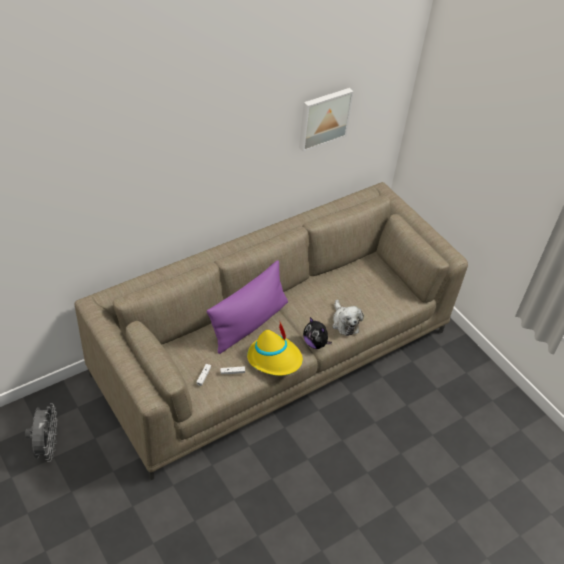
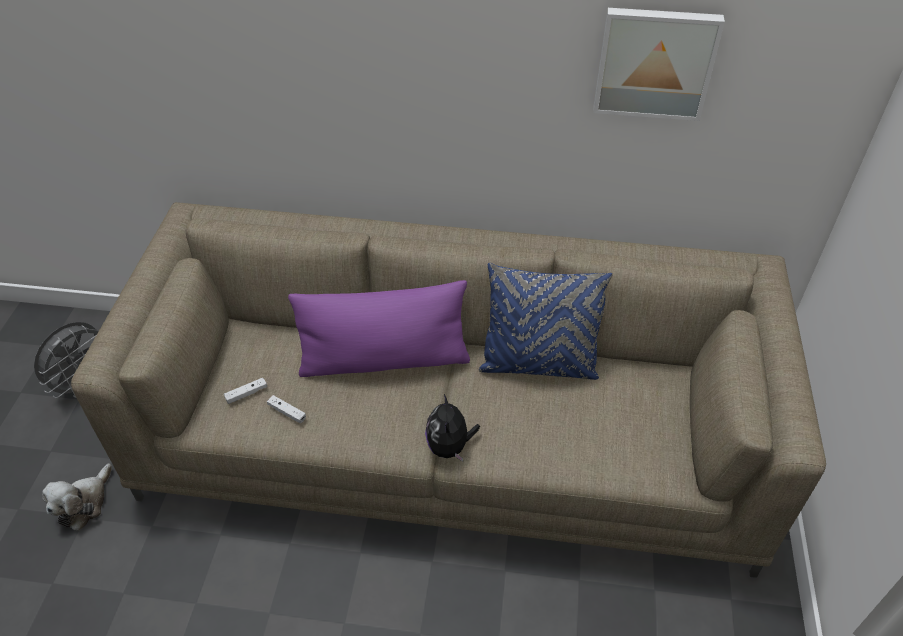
camera: 45 degrees right, 0 degrees up
(275, 358) = (363, 430): yellow hat -> none
(316, 286) = (538, 364): none -> blue pillow
(344, 322) = (525, 444): plush toy -> plush toy (84, 504)

